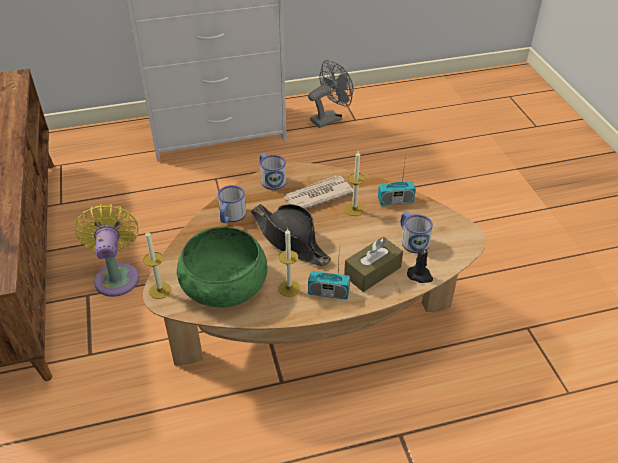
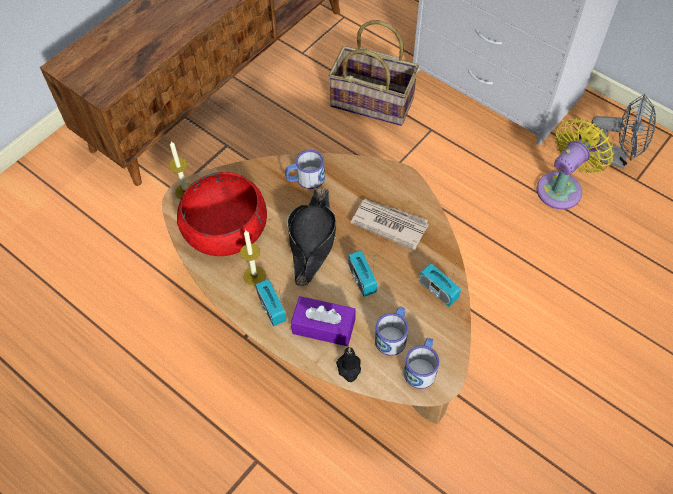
camera: 55 degrees right, 15 degrees up
(117, 276) = (260, 148): yellow fan -> yellow fan (562, 187)
(155, 192) = (373, 101): none -> basket
(224, 283) = (225, 227): green bowl -> red bowl
(271, 179) = (379, 175): mug -> mug (421, 367)
(350, 231) = (362, 279): none -> radio
(354, 209) = (395, 264): candle -> none
(372, 271) = (323, 326): brown tissue box -> purple tissue box

